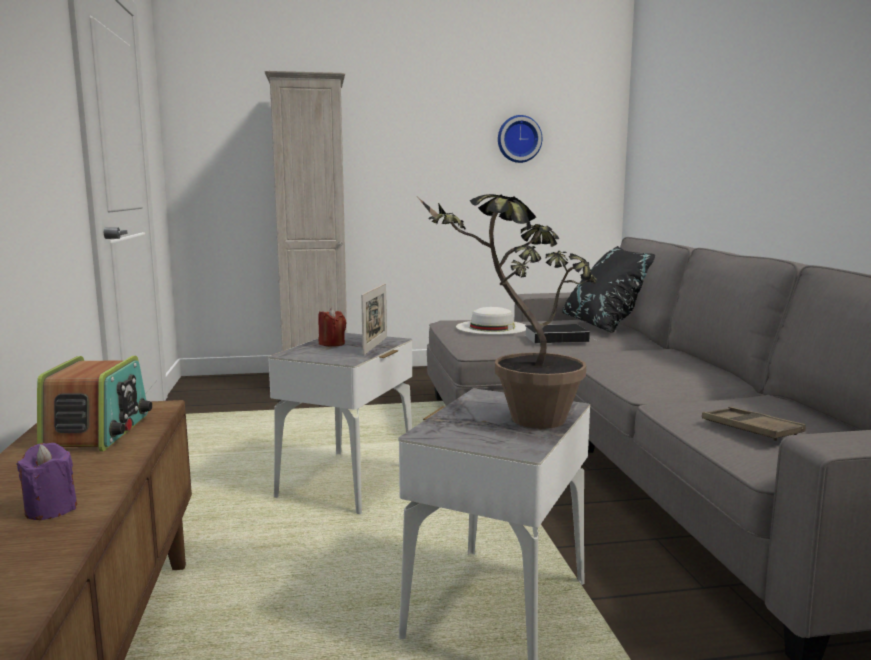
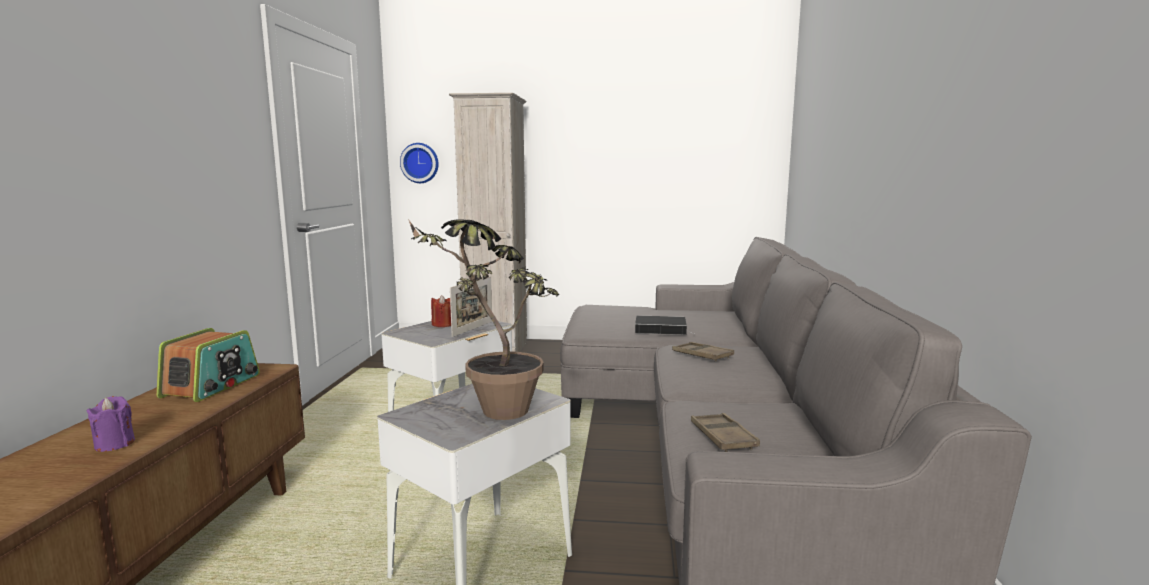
camera: 15 degrees right, 0 degrees up
(492, 327) = (618, 314): white hat -> none
(518, 139) = (684, 143): wall clock -> wall clock (420, 163)
(608, 326) = (725, 320): black pillow -> none
(631, 359) = (702, 355): none -> brown tray

